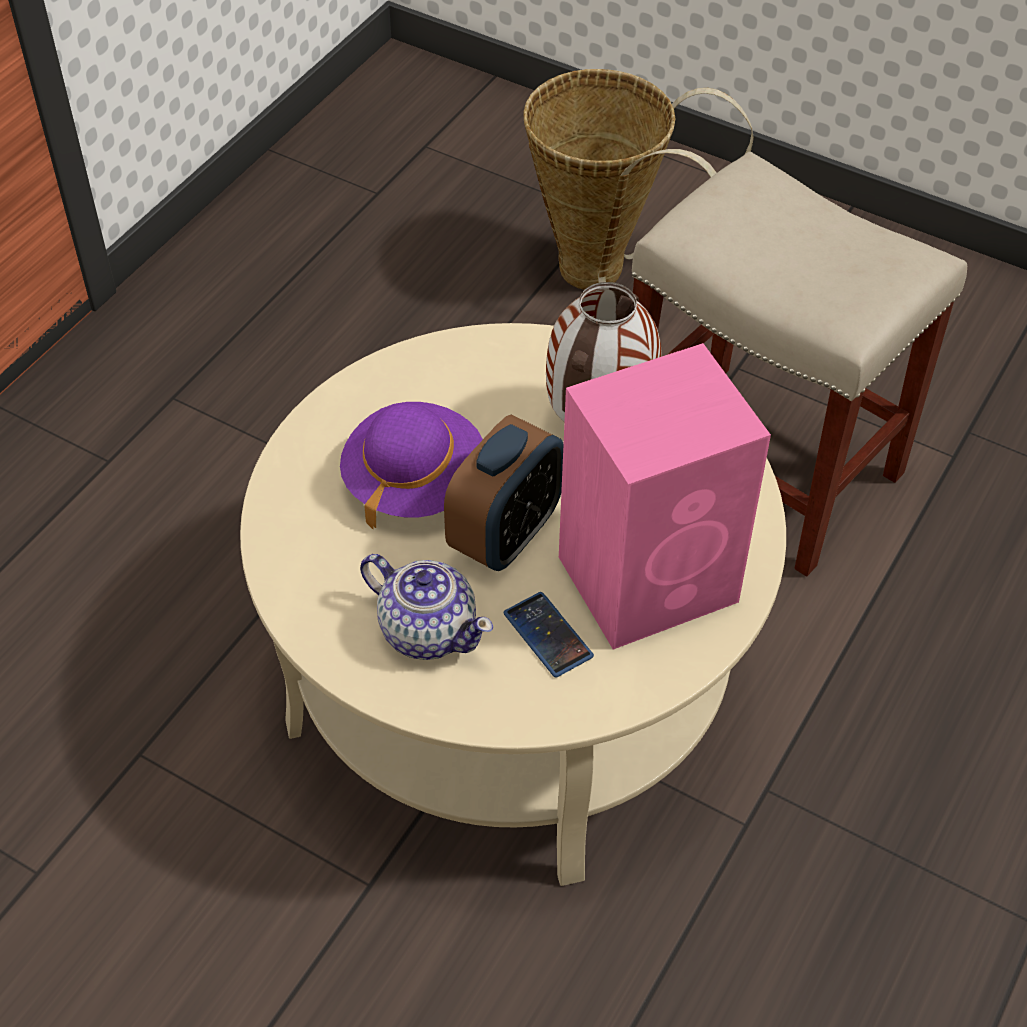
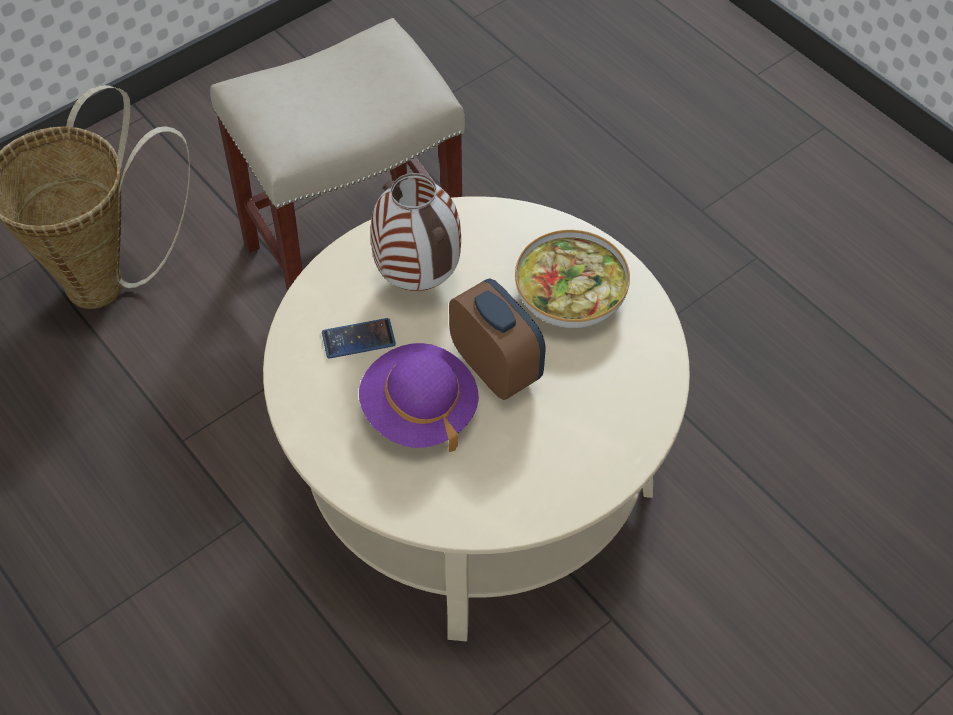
camera: 70 degrees left, 5 degrees up
(427, 630) = (564, 441): teapot -> none
(548, 635) = (596, 370): phone -> phone (358, 339)
(651, 578) = (569, 295): pink speaker -> bowl

